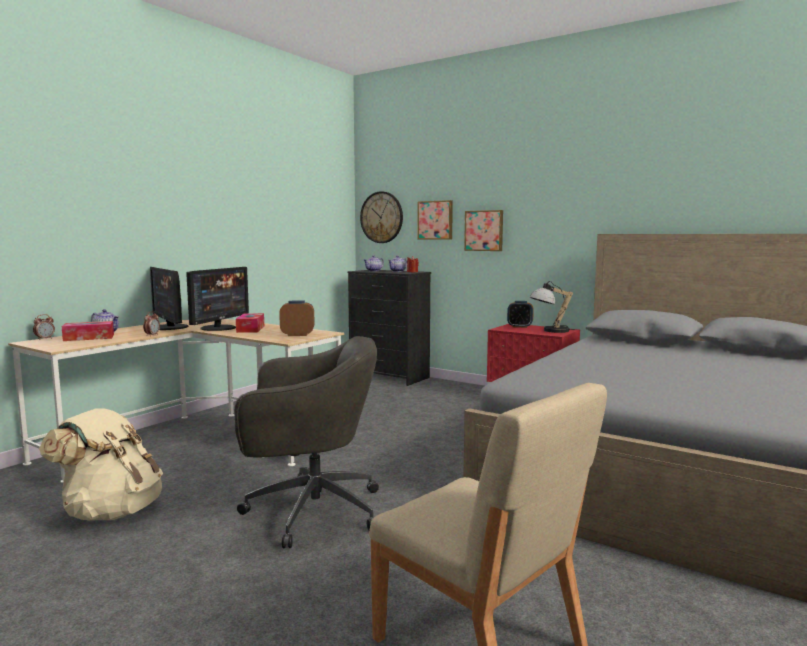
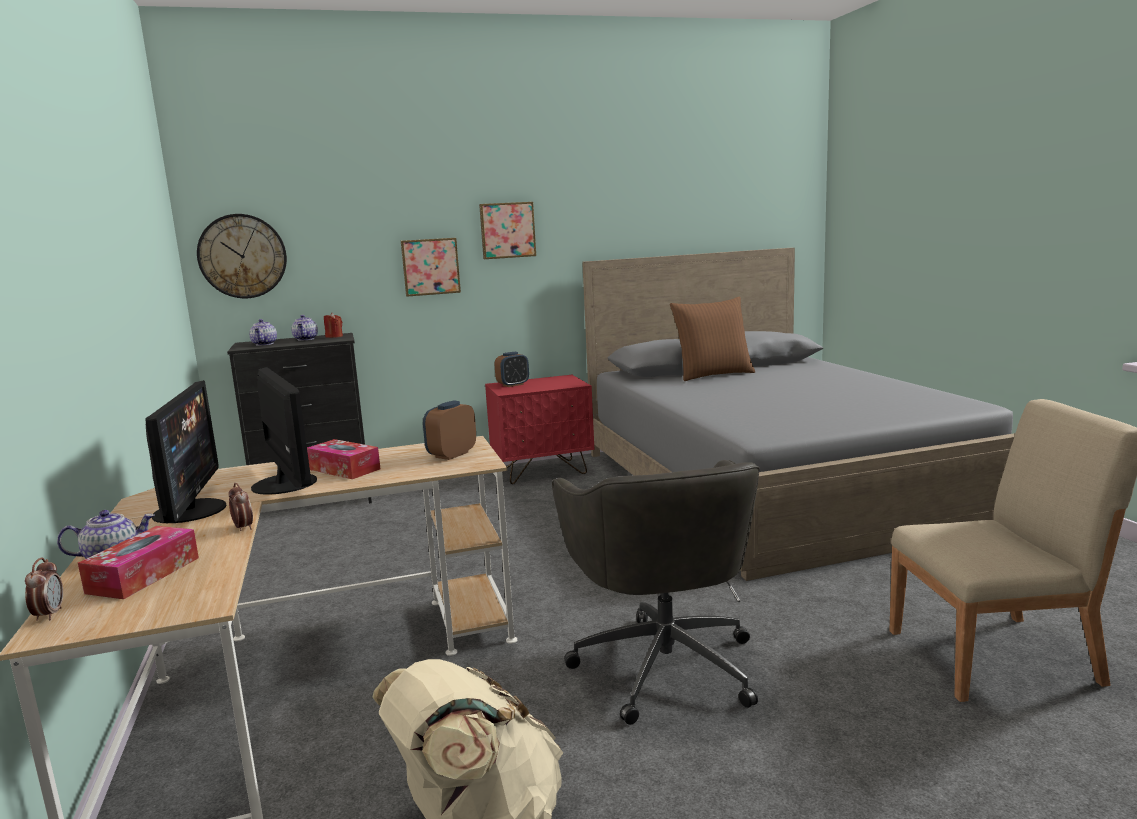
camera: 50 degrees left, 5 degrees up
(169, 327) = (191, 510): monitor -> monitor turned 105 degrees counterclockwise
(310, 511) = (664, 663): grey office chair -> grey office chair turned 135 degrees clockwise
(435, 220) = (349, 256): picture -> picture (507, 230)
(550, 331) = (558, 382): table lamp -> none
(666, 349) = (713, 375): none -> brown pillow

